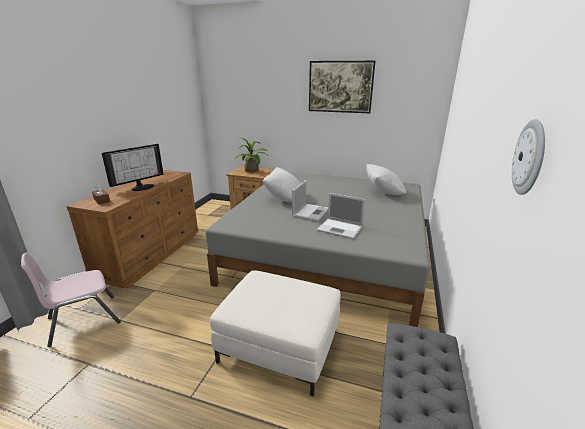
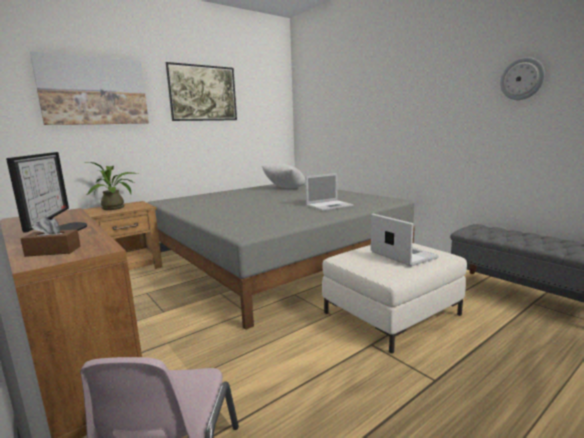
camera: 55 degrees left, 10 degrees down
(258, 87) = (94, 91): none -> picture
(284, 198) = (229, 209): white pillow -> none
(311, 212) = (280, 207): laptop -> laptop (402, 255)

